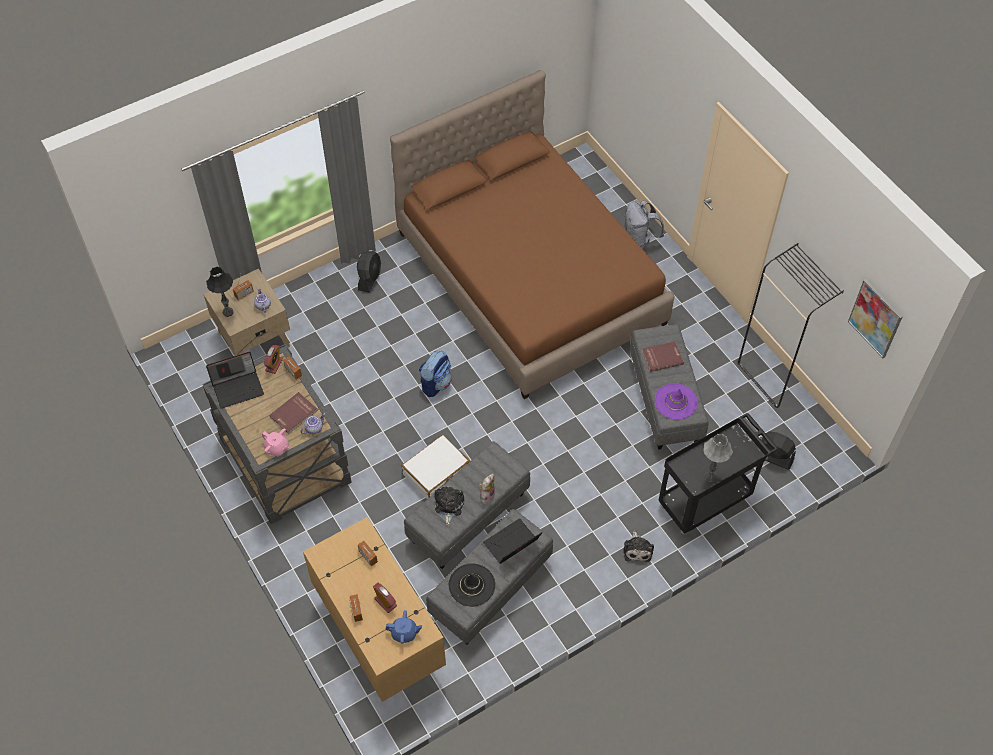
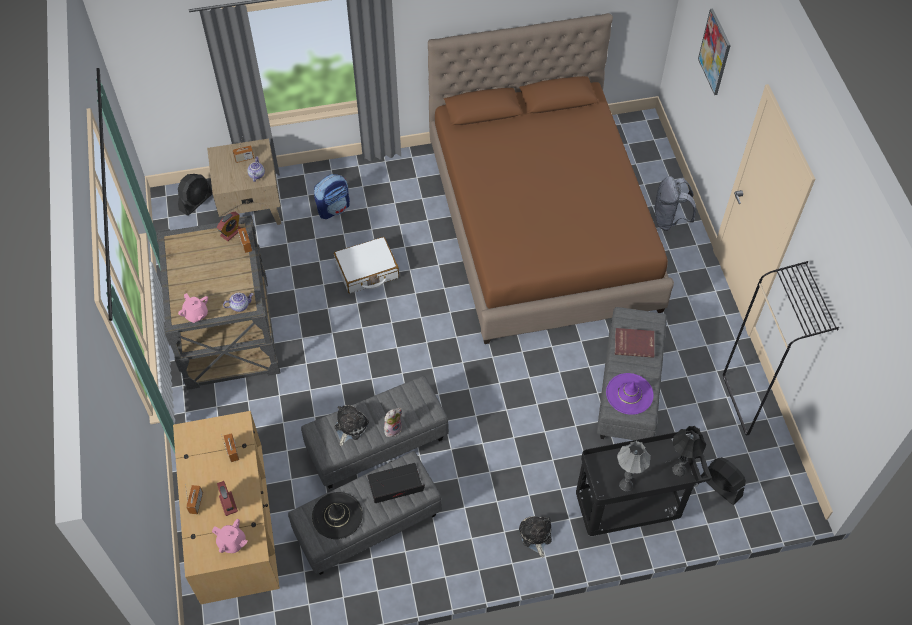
camera: 20 degrees right, 0 degrees up
(228, 312) = (221, 171): black table lamp -> black table lamp (679, 470)
(238, 387) = (187, 244): laptop -> none
(294, 414) = (228, 286): red book -> none
(369, 278) = (384, 181): black fan -> black fan (196, 201)
(404, 633) = (232, 542): blue teapot -> pink teapot
(436, 383) = (404, 302): backpack -> backpack (334, 208)
(437, 472) = (366, 390): white suitcase -> white suitcase (367, 271)
(637, 549) = (535, 536): plush toy -> plush toy turned 150 degrees clockwise
(875, 318) = (863, 368): picture -> picture (715, 52)

